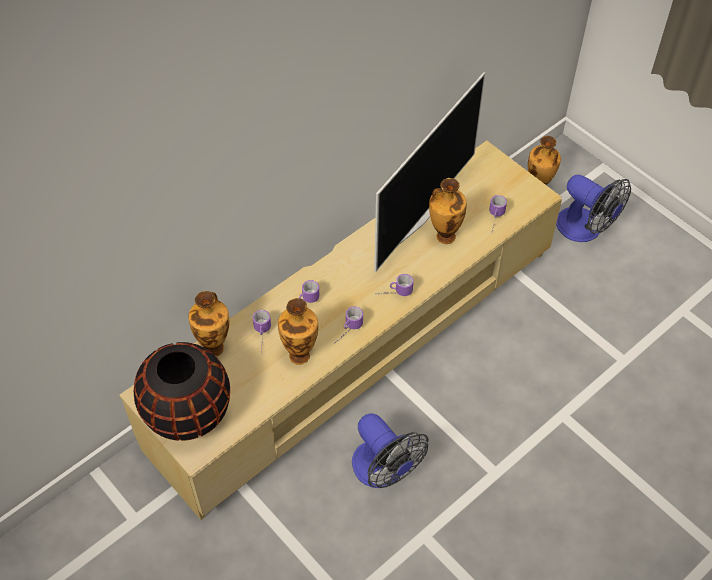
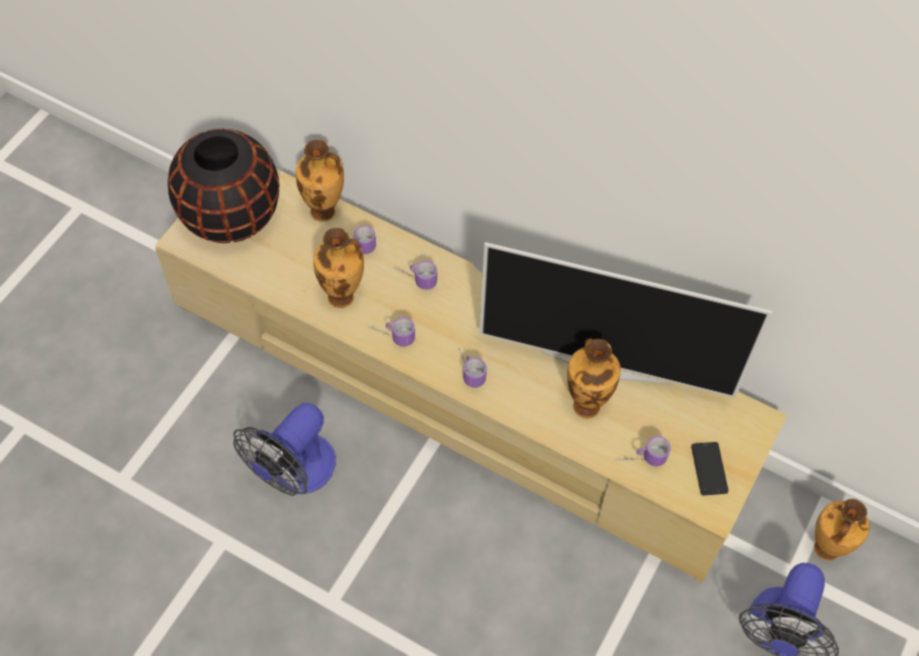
camera: 70 degrees right, 5 degrees up
(512, 189) = (709, 469): none -> phone

